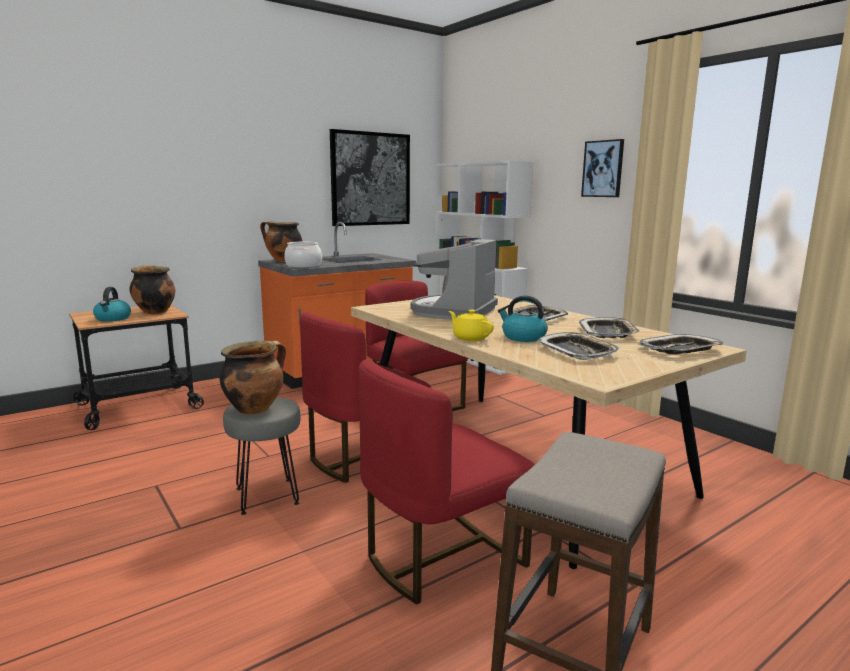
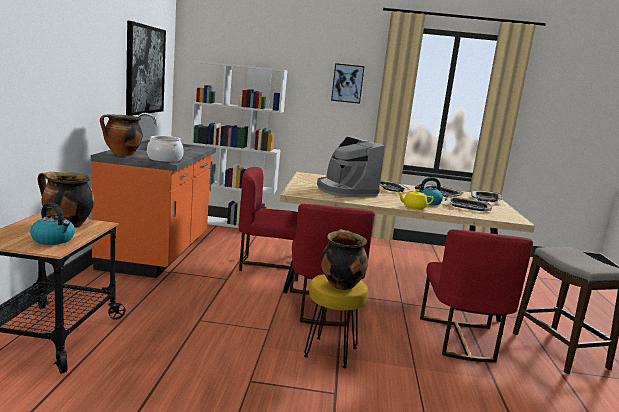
camera: 50 degrees left, 0 degrees up
(267, 495) = (330, 351): grey stool -> yellow stool

